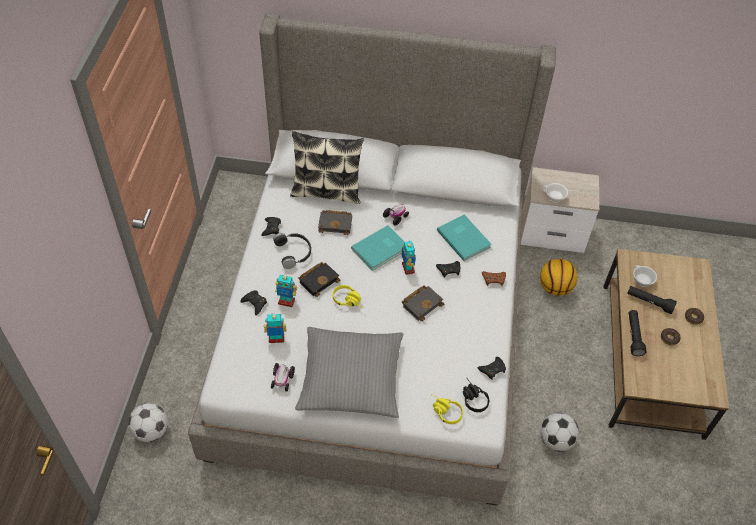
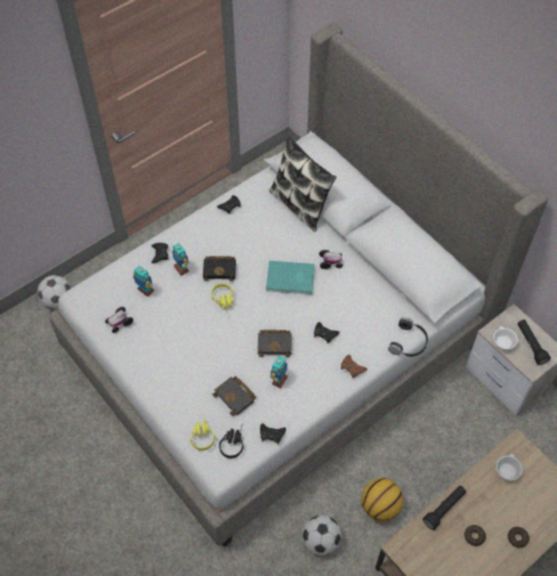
camera: 45 degrees right, 5 degrees up
(294, 252) = (226, 236): black headphones -> black headphones (409, 342)
(336, 223) = (279, 235): black book -> black book (236, 397)
(350, 378) = (165, 358): grey pillow -> none
(407, 268) = (294, 309): toy robot -> toy robot (279, 380)
(464, 238) = (366, 317): turquoise book -> none
(554, 288) = (456, 424): basketball -> basketball (380, 506)
(649, 302) = (491, 494): black flashlight -> black flashlight (530, 344)

